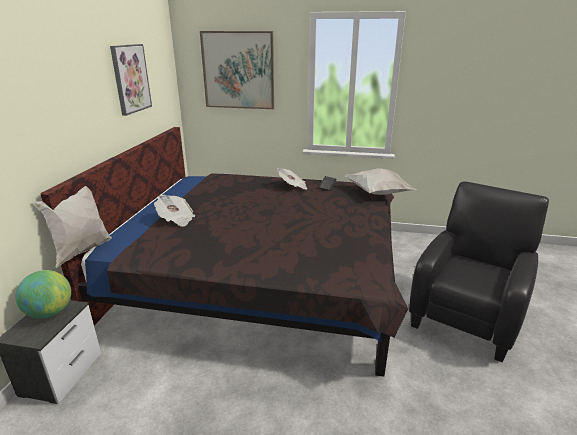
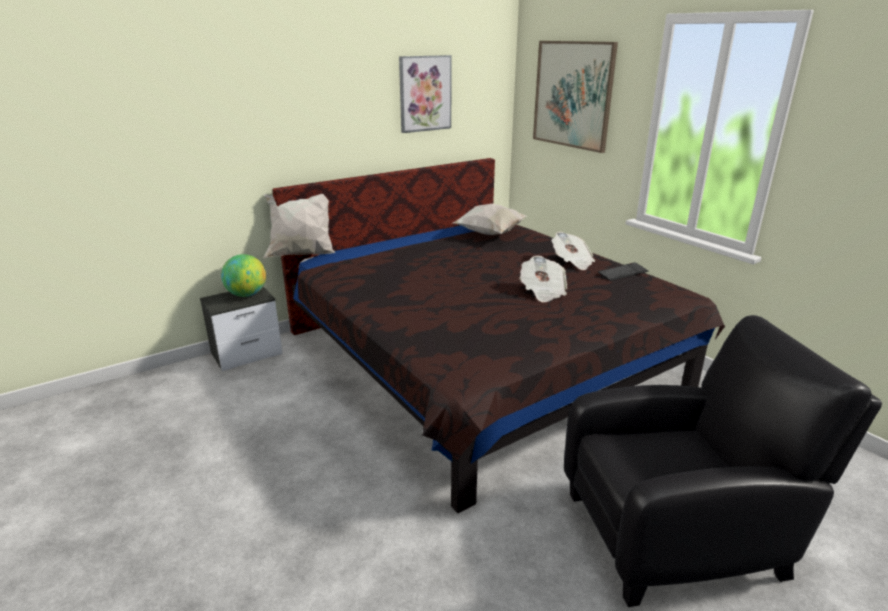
camera: 45 degrees right, 0 degrees up
(176, 219) = (400, 254): newspaper -> newspaper (542, 291)
(378, 194) = (673, 306): white pillow -> white pillow (489, 234)

